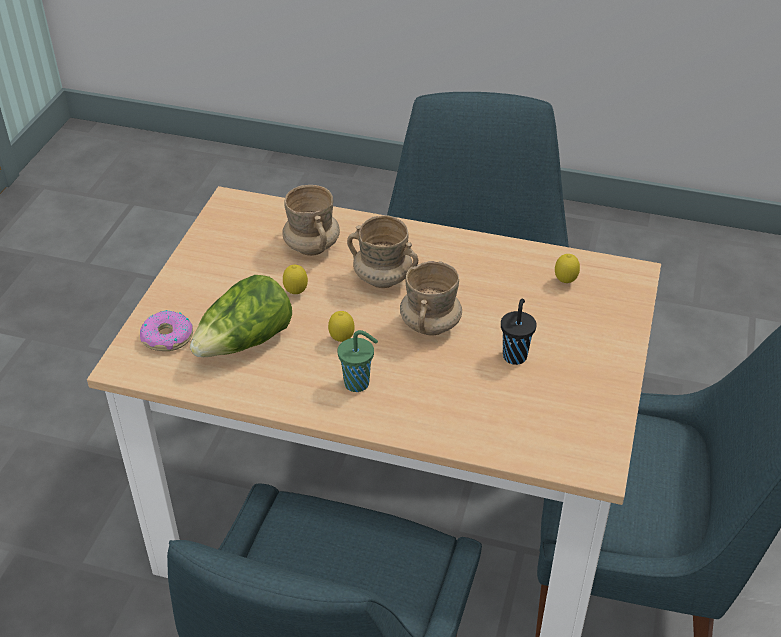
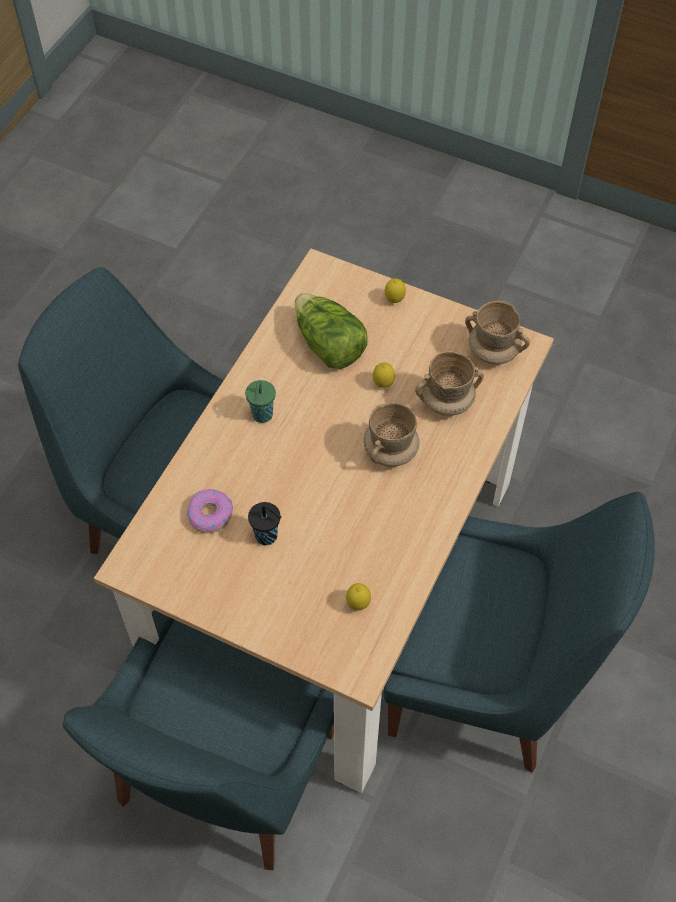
camera: 100 degrees right, 15 degrees up
(167, 337) = (345, 295): donut -> donut (210, 514)
(342, 340) = (316, 410): lemon -> lemon (394, 300)
(430, 325) = (321, 478): beige mug -> beige mug (493, 352)

